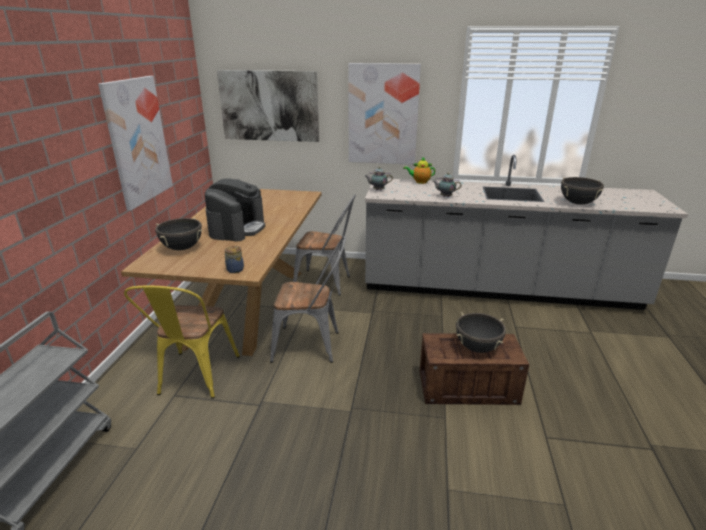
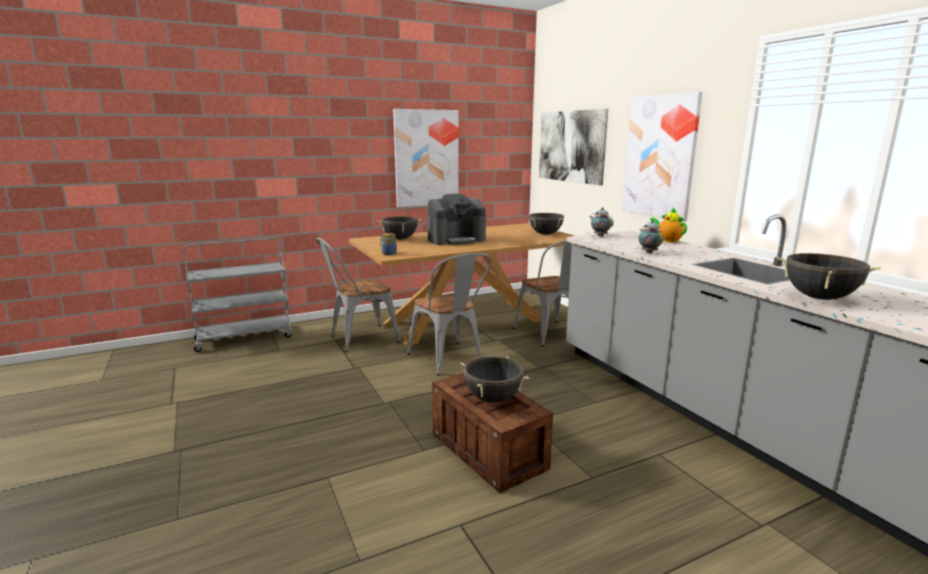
camera: 55 degrees right, 10 degrees down
(195, 379) = (359, 339): yellow chair -> grey chair
(282, 196) = (545, 234): none -> black cooking pot

